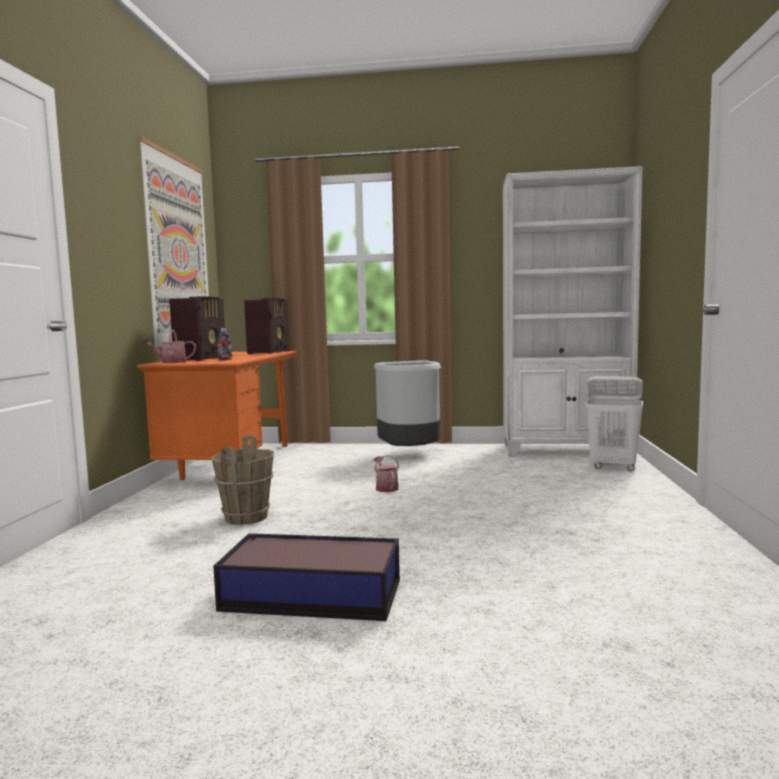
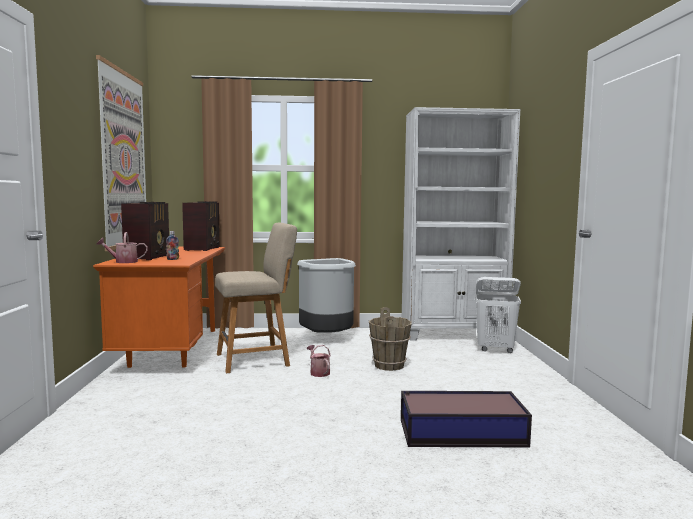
camera: 10 degrees left, 0 degrees up
(247, 517) = (206, 405): brown bucket -> brown bucket (389, 365)
(310, 594) = (293, 480): storage box -> storage box (459, 432)
(321, 474) = (256, 359): none -> beige chair

